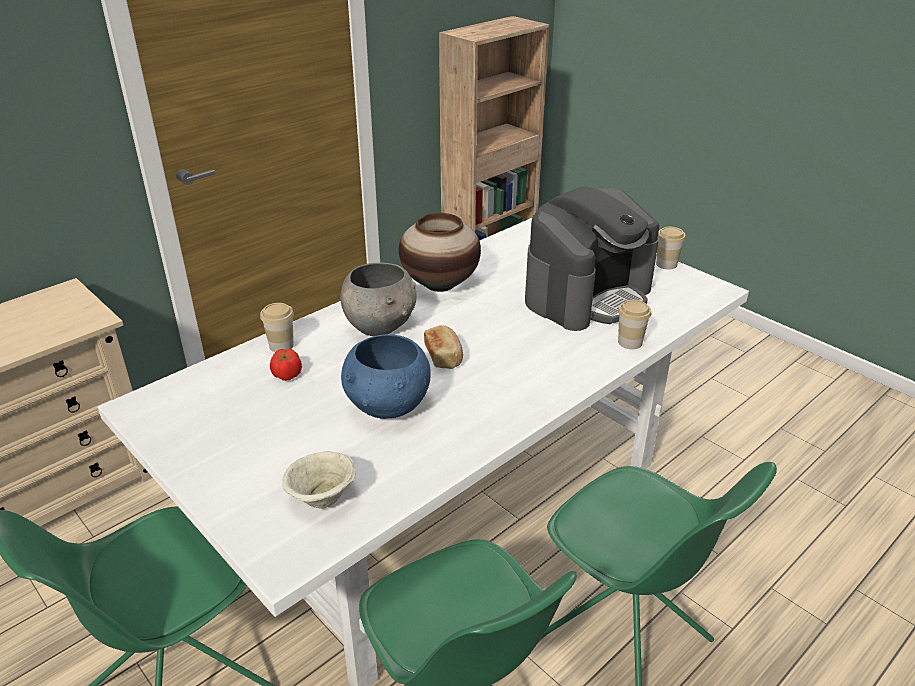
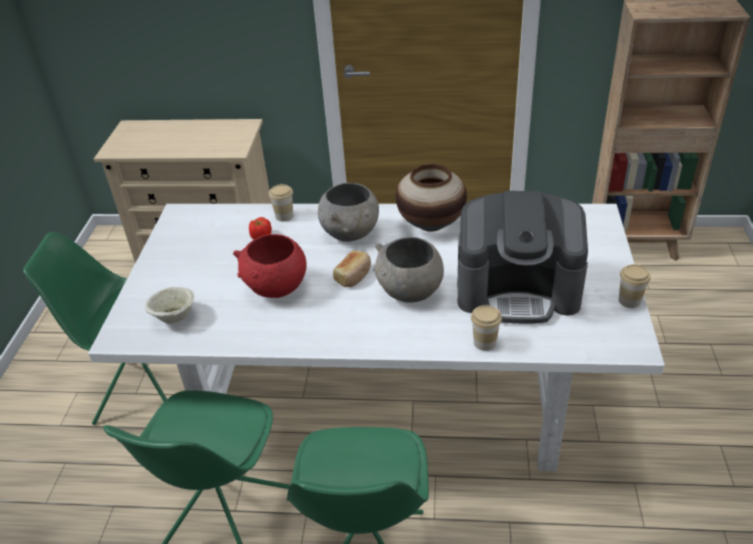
camera: 50 degrees right, 5 degrees up
(388, 407) = (276, 288): blue bowl -> red bowl
(514, 341) = (410, 292): none -> grey bowl

